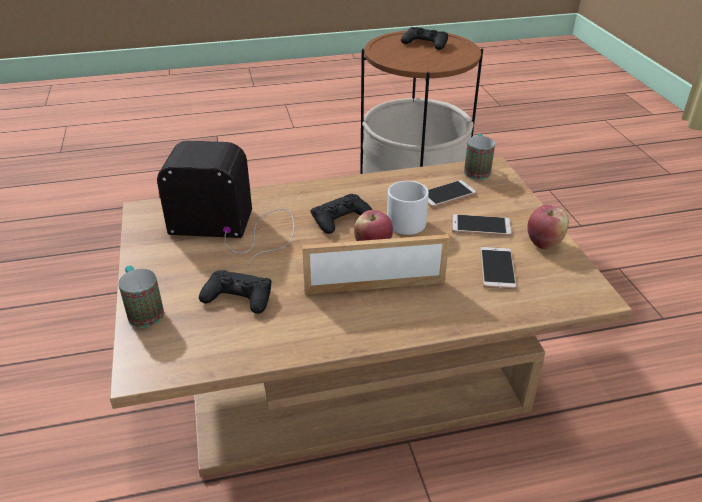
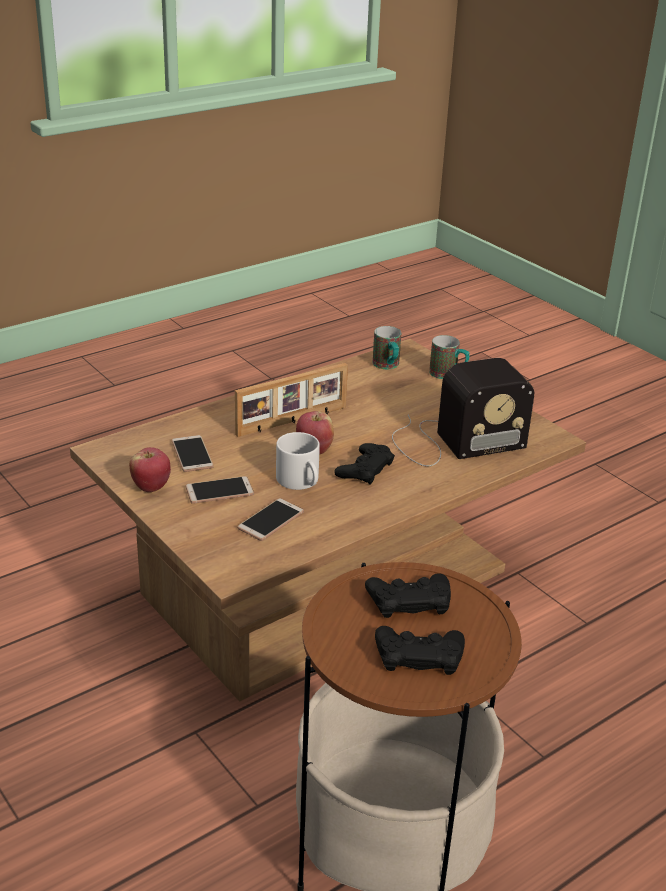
camera: 155 degrees right, 5 degrees down
(238, 297) = (391, 394): black game controller -> black game controller (409, 600)
(477, 170) = (248, 565): mug -> mug (387, 366)

